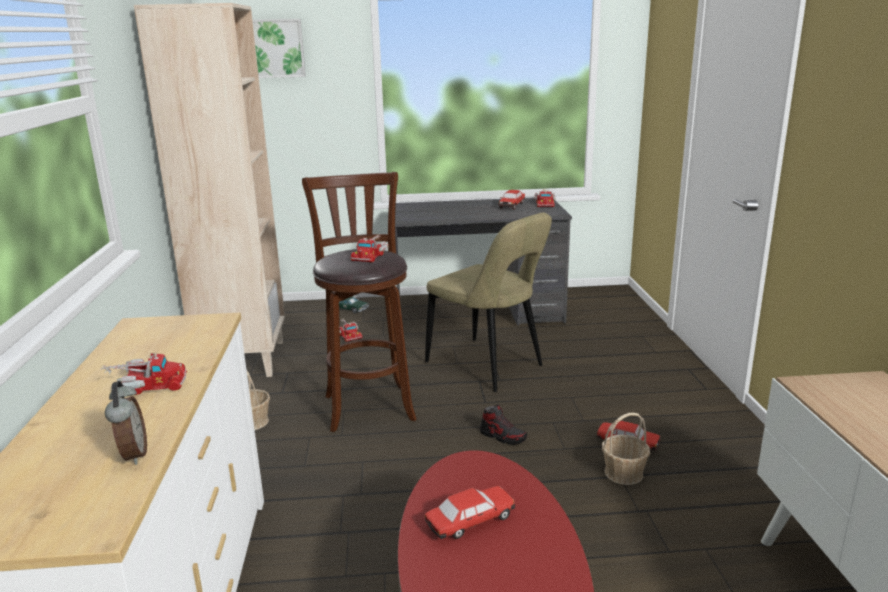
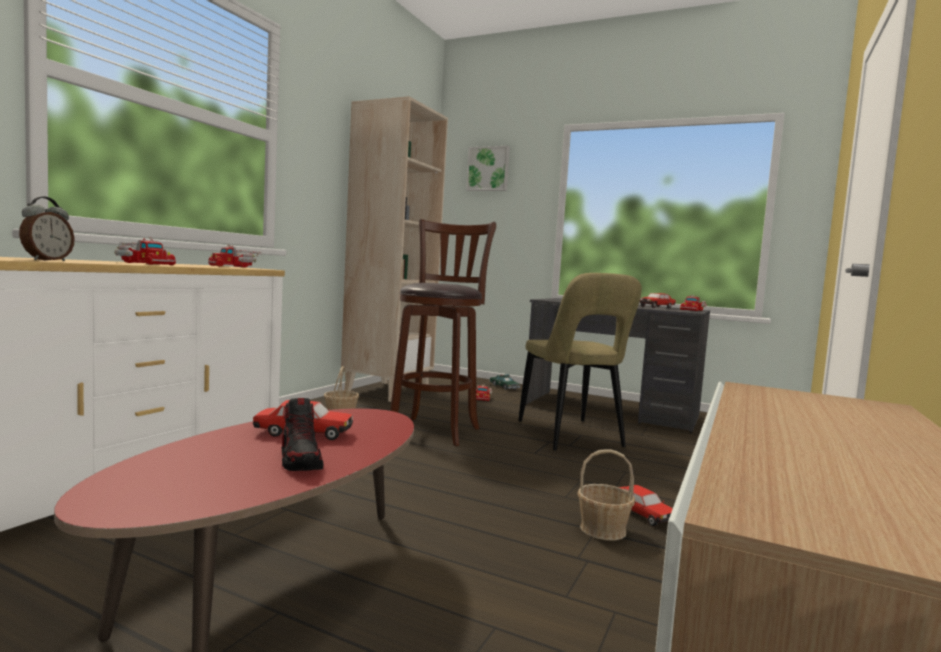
camera: 30 degrees right, 15 degrees down
(370, 255) = (450, 284): toy truck -> toy truck (236, 267)
(503, 436) = (517, 474): shoe -> shoe (300, 460)

